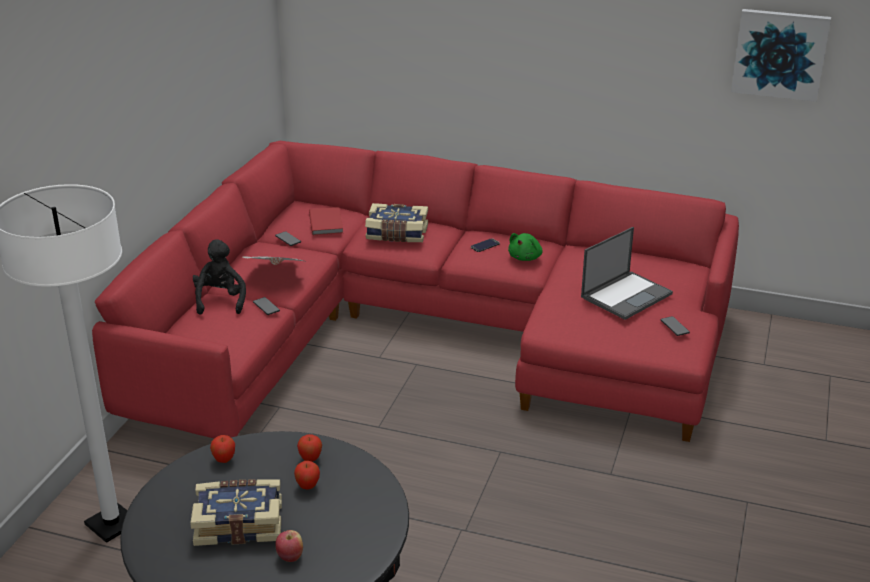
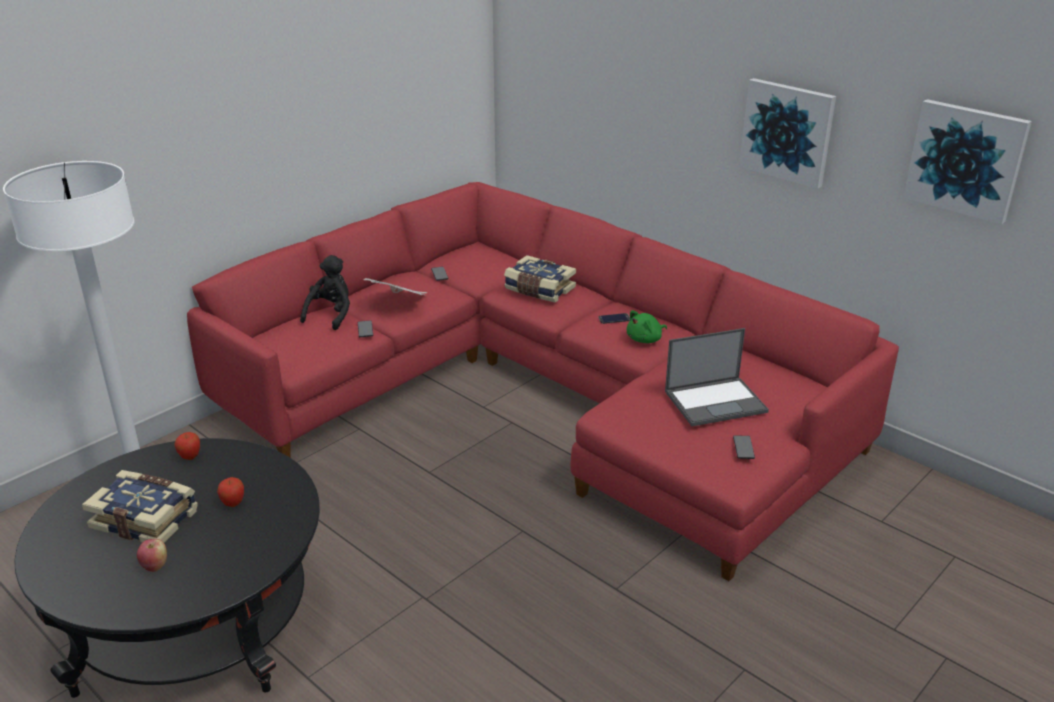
camera: 25 degrees right, 0 degrees up
(310, 459) = (260, 478): apple -> none
(327, 223) = (485, 266): red book -> none
(616, 50) = (787, 132): none -> picture

